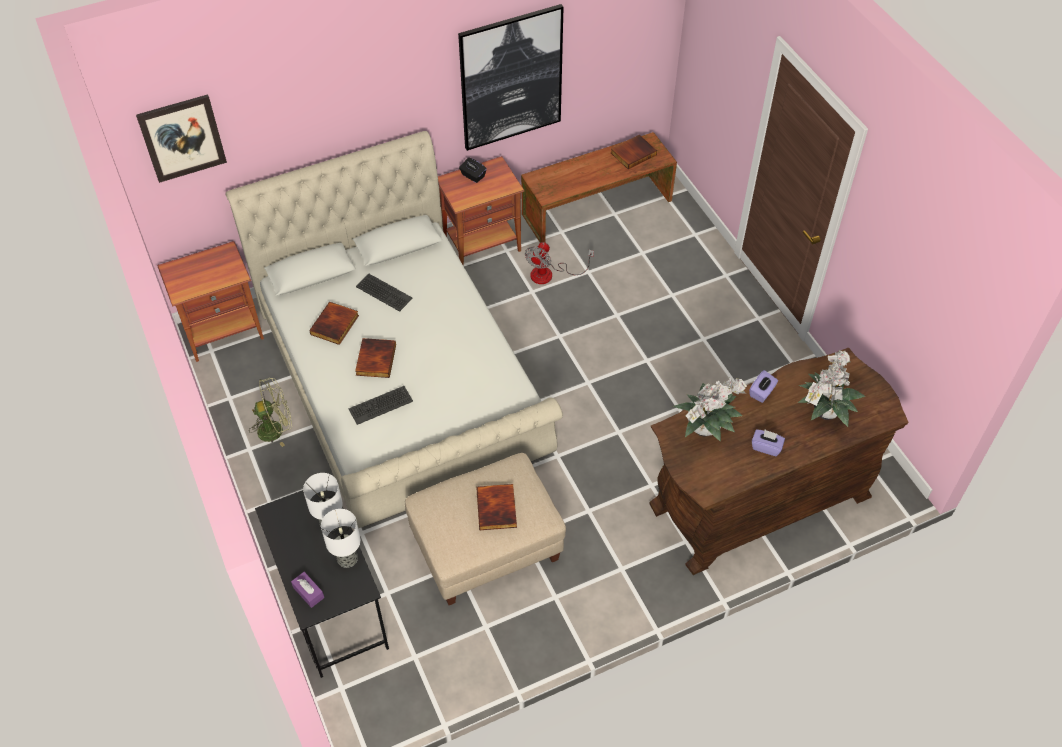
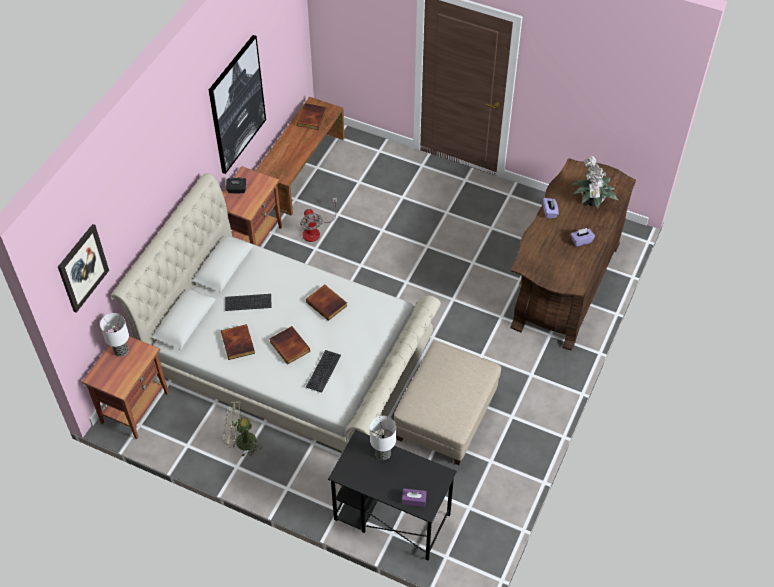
camera: 40 degrees left, 0 degrees up
(276, 429) = (241, 442): green fan -> green fan turned 120 degrees counterclockwise
(347, 558) = (415, 464): table lamp -> table lamp (121, 350)
(497, 509) = (456, 381): book -> book (327, 303)
(706, 429) = (541, 252): potted plant -> none

